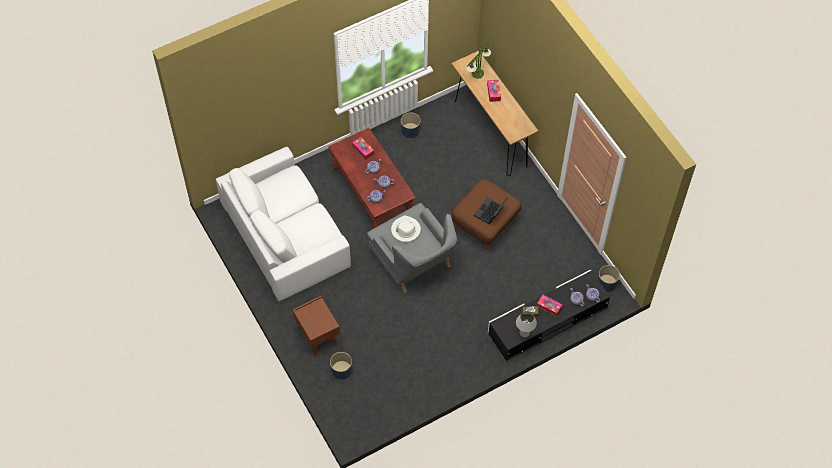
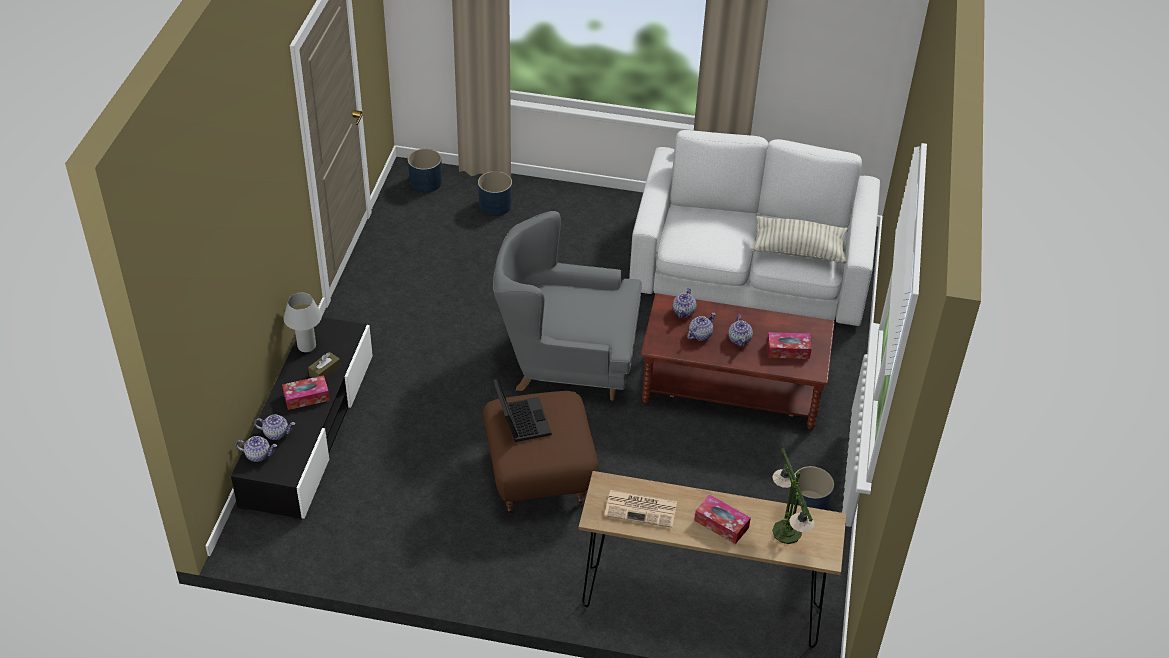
camera: 130 degrees right, 15 degrees down
(289, 188) = (798, 250): none -> pillow
(317, 336) = (566, 212): brown nightstand -> none
(405, 230) = (598, 313): white hat -> none
(511, 118) = (642, 509): none -> newspaper
(606, 283) = (273, 542): blue planter -> blue planter (426, 182)

